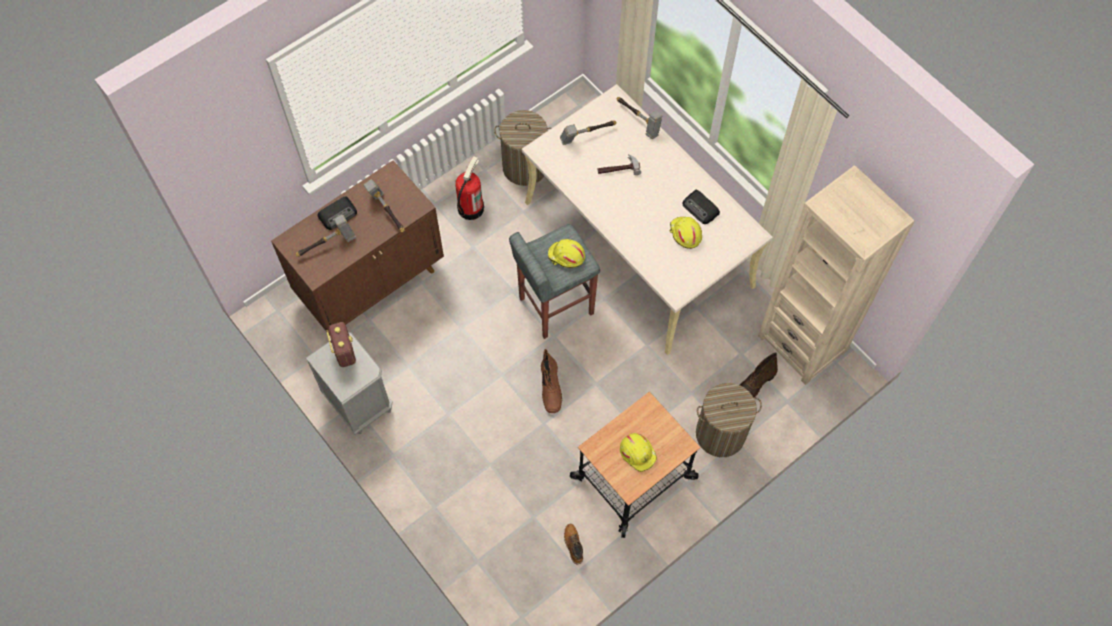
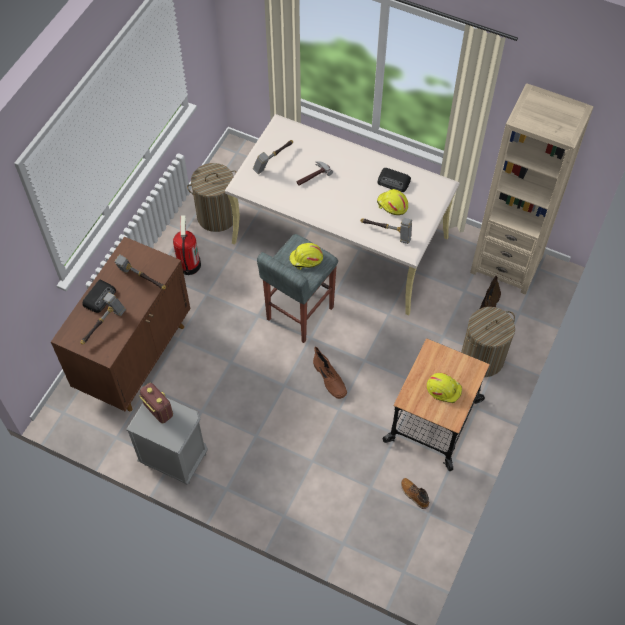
camera: 25 degrees left, 5 degrees down
(638, 121) = (308, 134): hammer -> hammer (387, 233)

